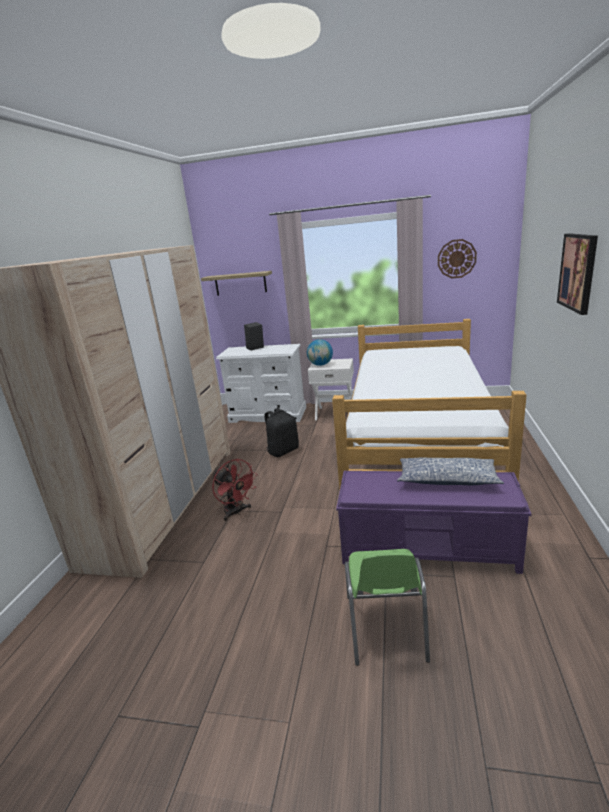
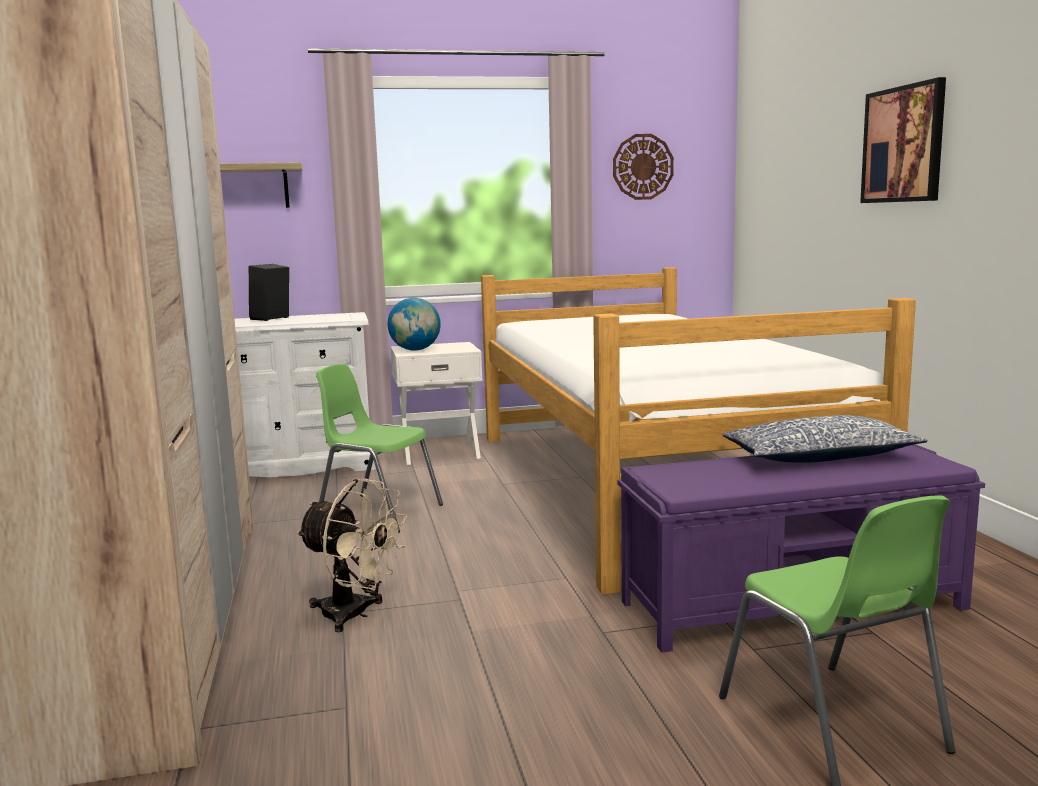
camera: 25 degrees left, 10 degrees down
(236, 512) = (355, 615): red fan -> beige fan
(283, 451) = (378, 512): black backpack -> green chair

